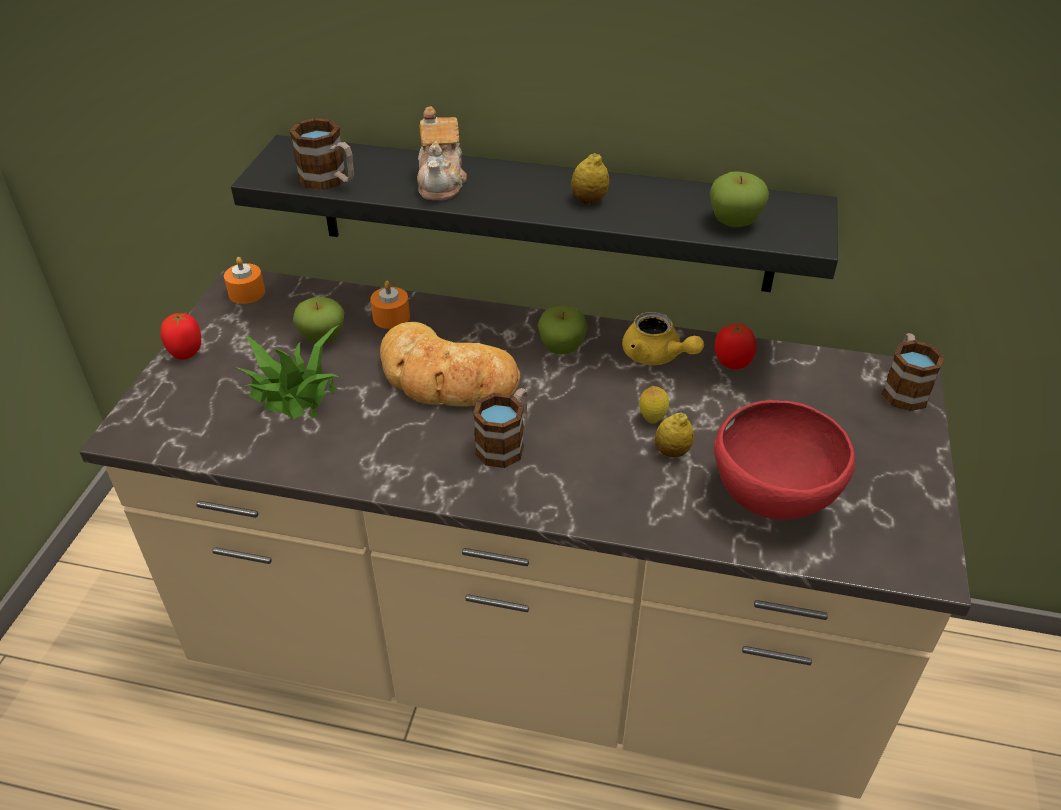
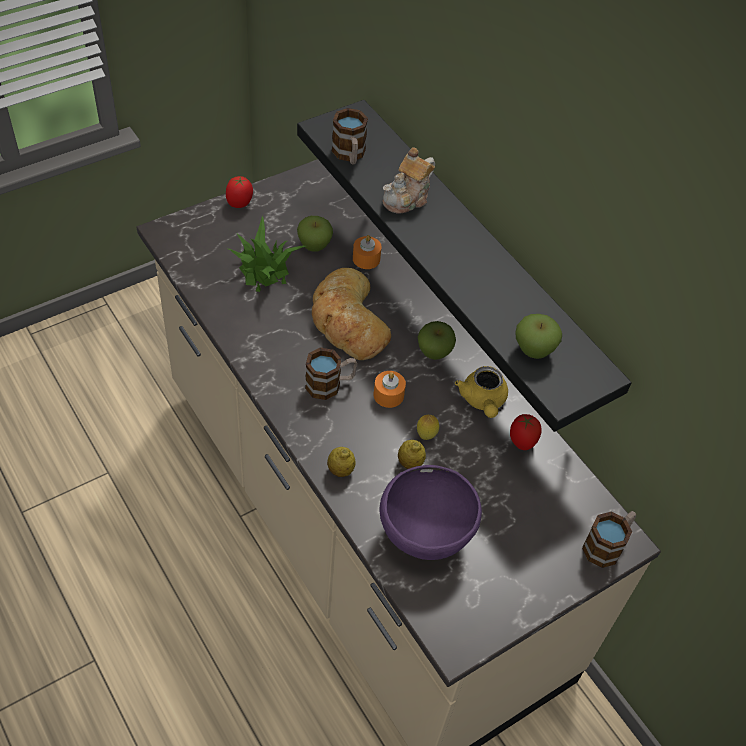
camera: 40 degrees right, 10 degrees up
(247, 293) = (310, 185): orange candle -> orange candle (388, 395)
(589, 200) = (472, 271): lemon -> lemon (340, 470)
(772, 500) = (425, 535): red bowl -> purple bowl

